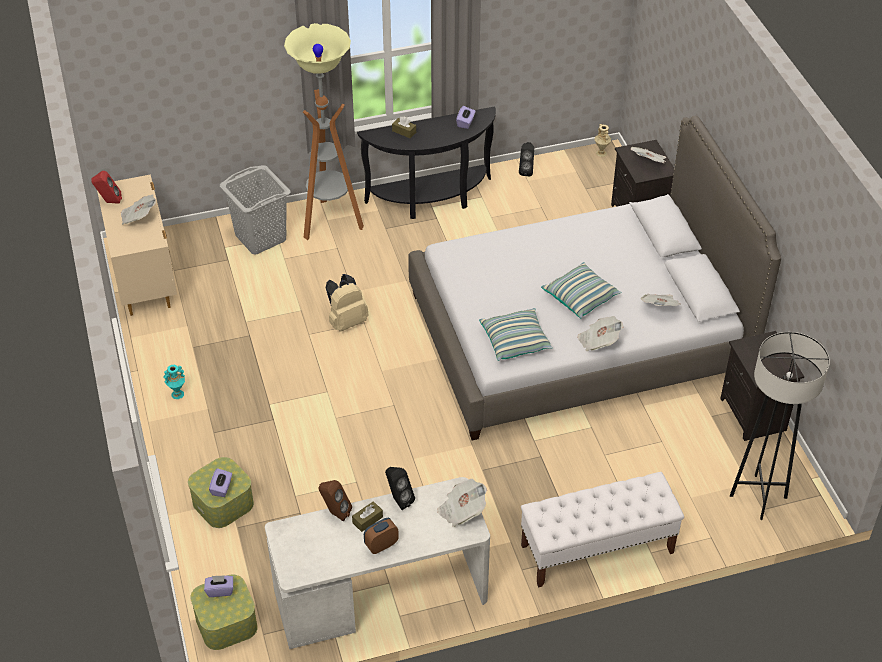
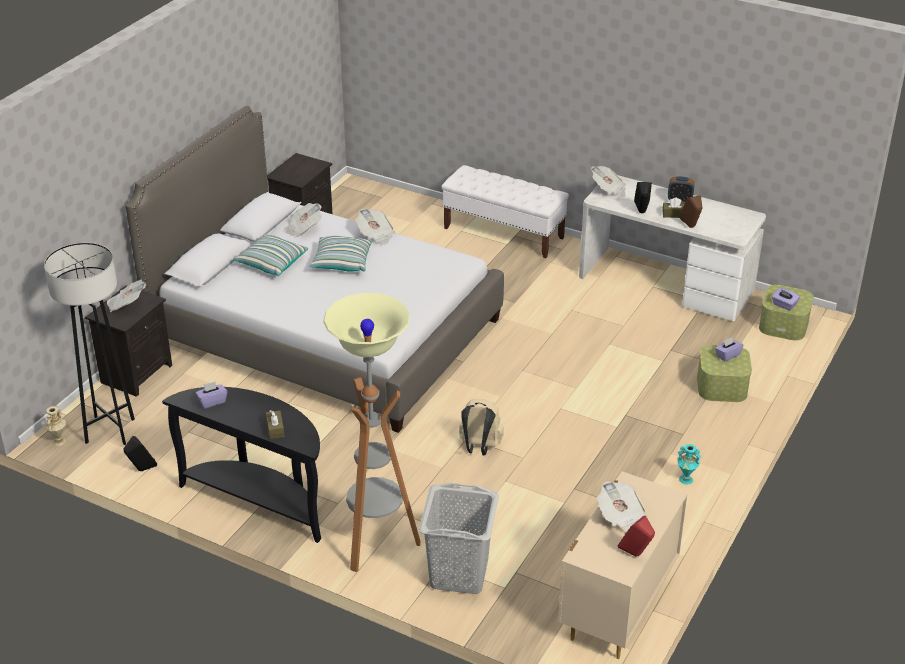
camera: 135 degrees left, 10 degrees down
(515, 341) = (429, 265): pillow -> pillow (271, 263)
(758, 496) = (374, 202): grey floor lamp -> grey floor lamp (110, 431)

